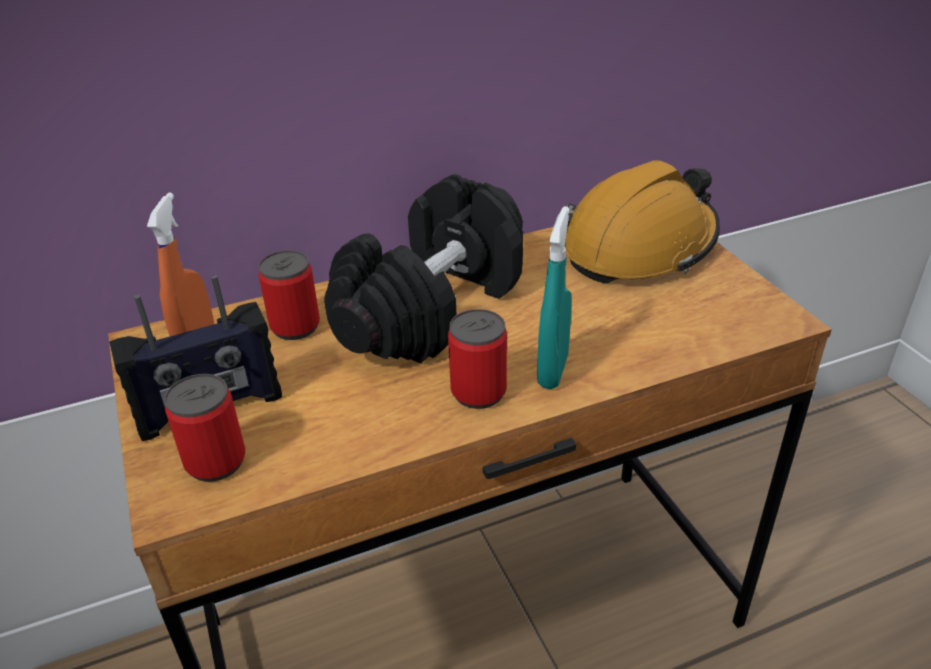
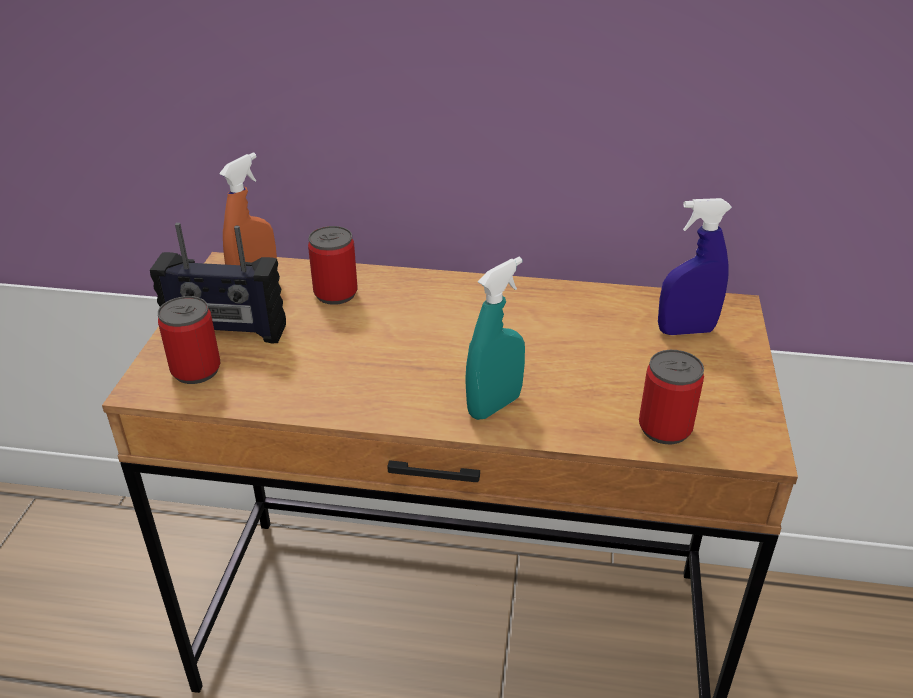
camera: 30 degrees right, 0 degrees up
(433, 308) = (450, 318): black dumbbell -> none
(478, 392) = (419, 398): can -> can (665, 428)
(639, 247) = (685, 331): orange hard hat -> blue spray bottle

